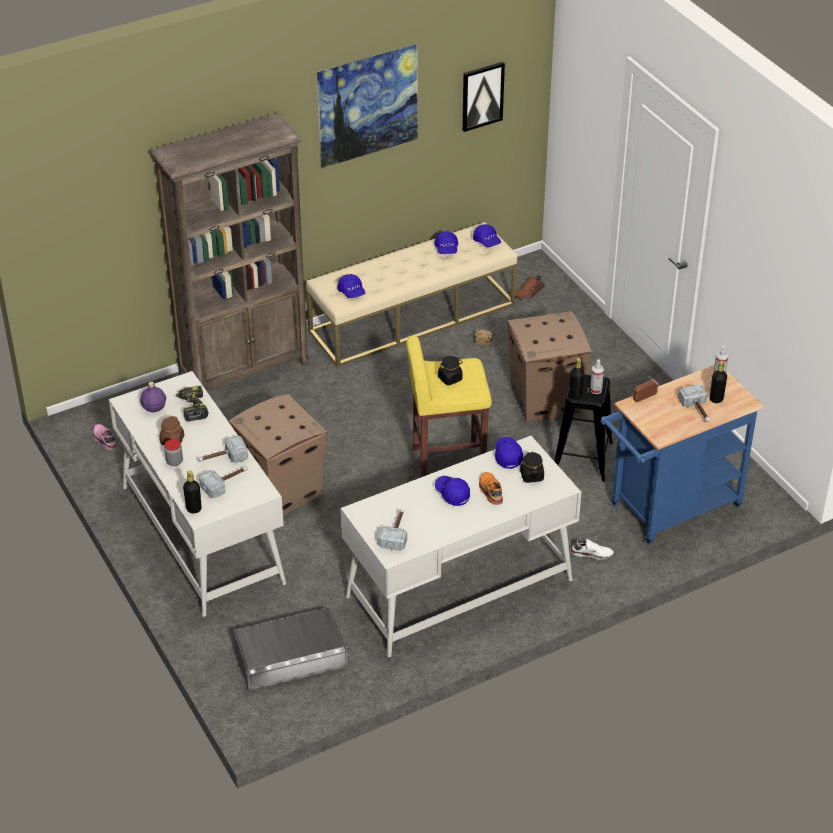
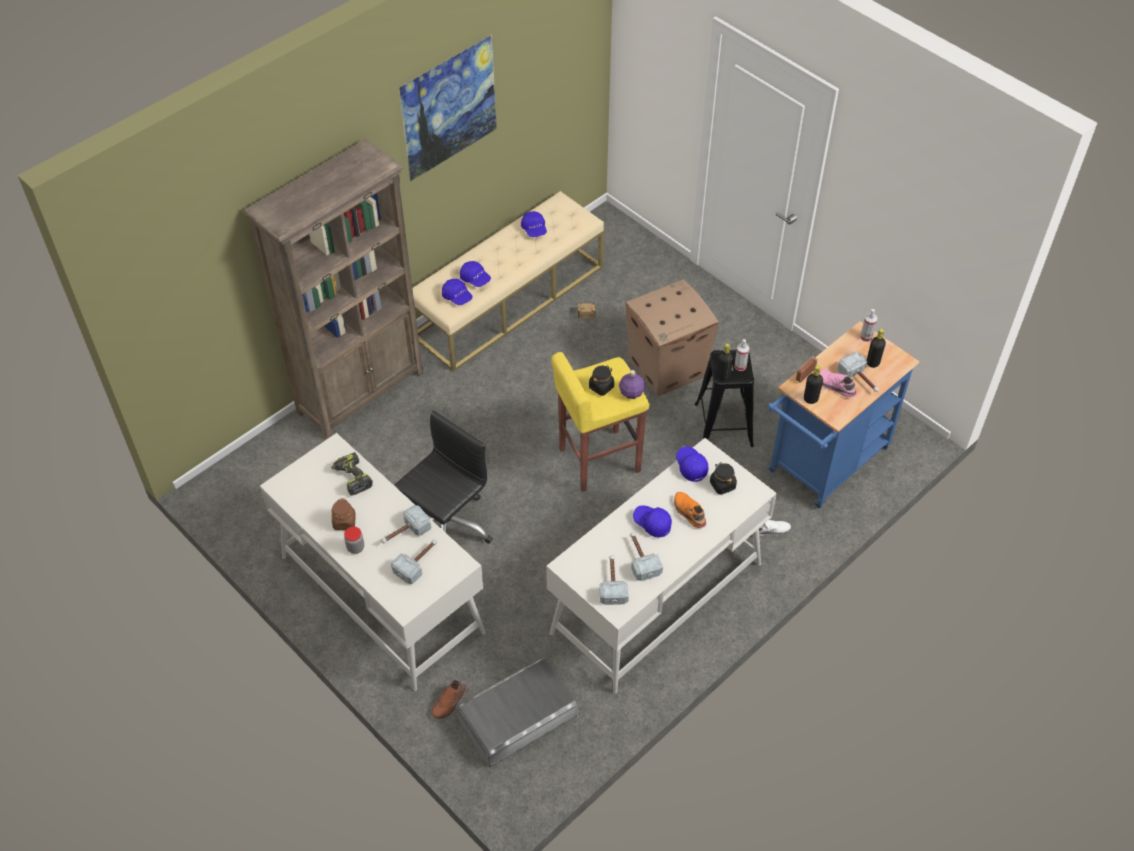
camera: 15 degrees left, 10 degrees up
(104, 440) = (244, 505): pink shoe -> pink shoe (835, 386)
(154, 407) = (311, 485): purple bottle -> purple bottle (631, 392)
(194, 509) = (395, 601): black bottle -> black bottle (810, 399)
(282, 492) = (446, 527): cardboard box -> black office chair
(430, 519) = (640, 558): none -> hammer
(482, 96) = (552, 71): picture -> none
(487, 242) = (571, 214): blue cap -> blue cap (475, 279)
(530, 293) = (612, 251): brown shoe -> brown shoe (449, 703)

